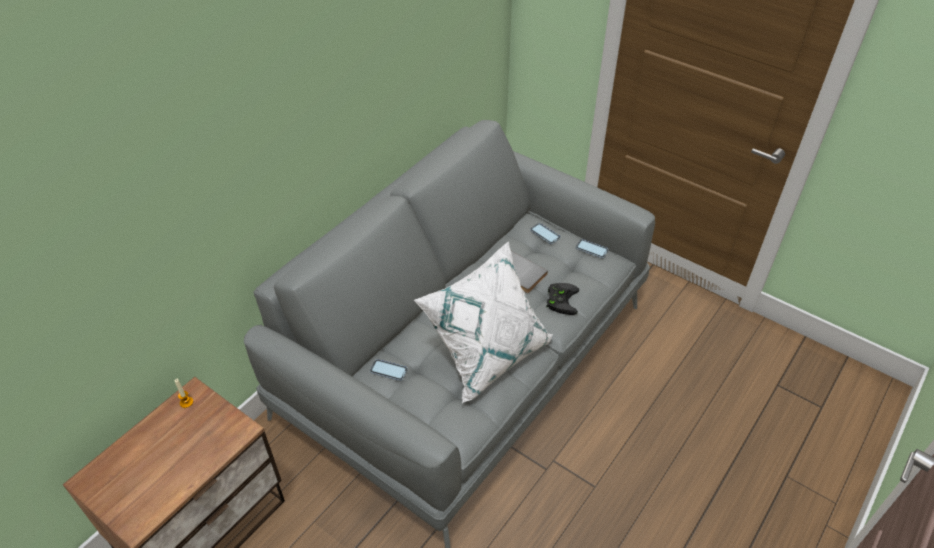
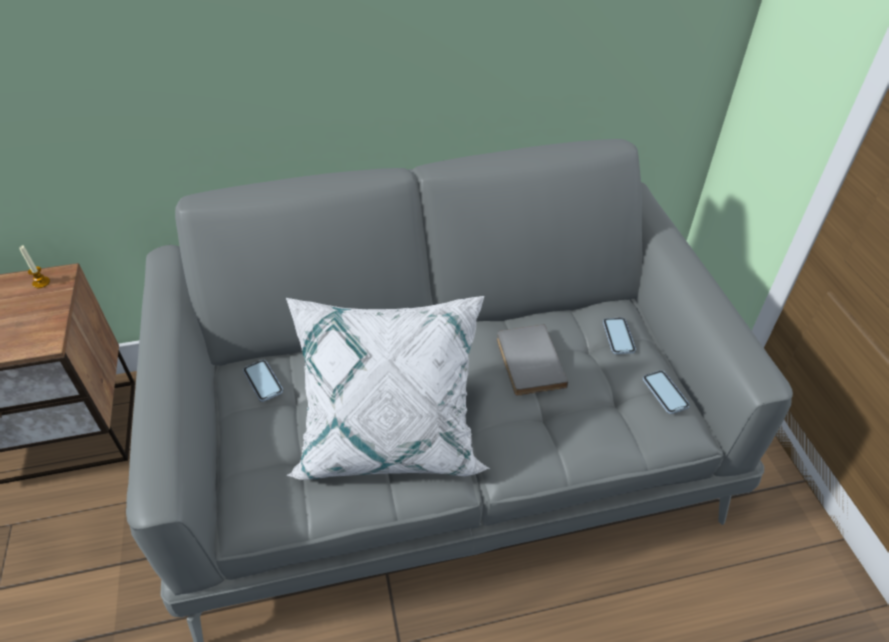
camera: 40 degrees right, 0 degrees up
(561, 299) = (553, 431): black game controller -> none

